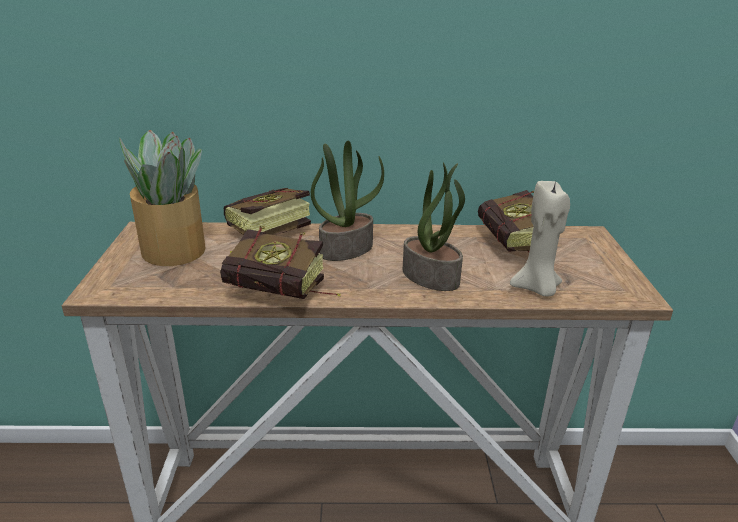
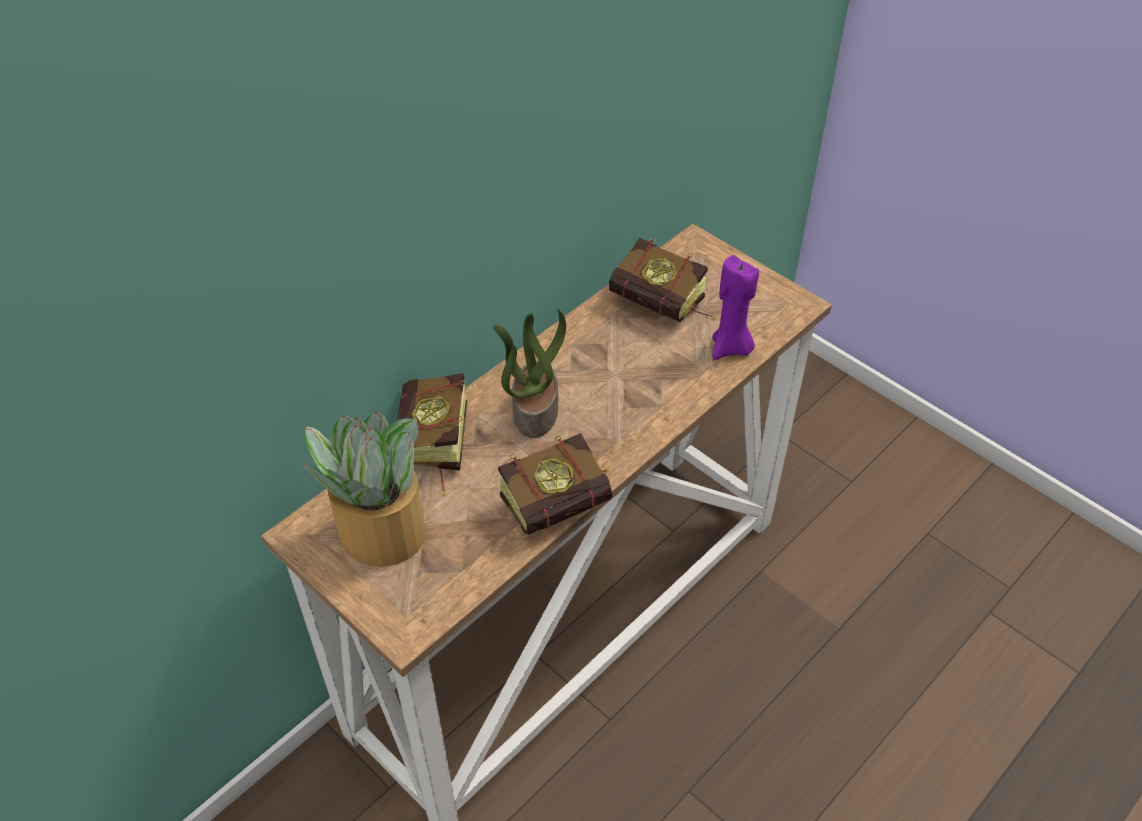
camera: 45 degrees left, 20 degrees up
(432, 277) = (645, 392): potted plant -> none
(537, 289) = (730, 348): beige candle -> purple candle

